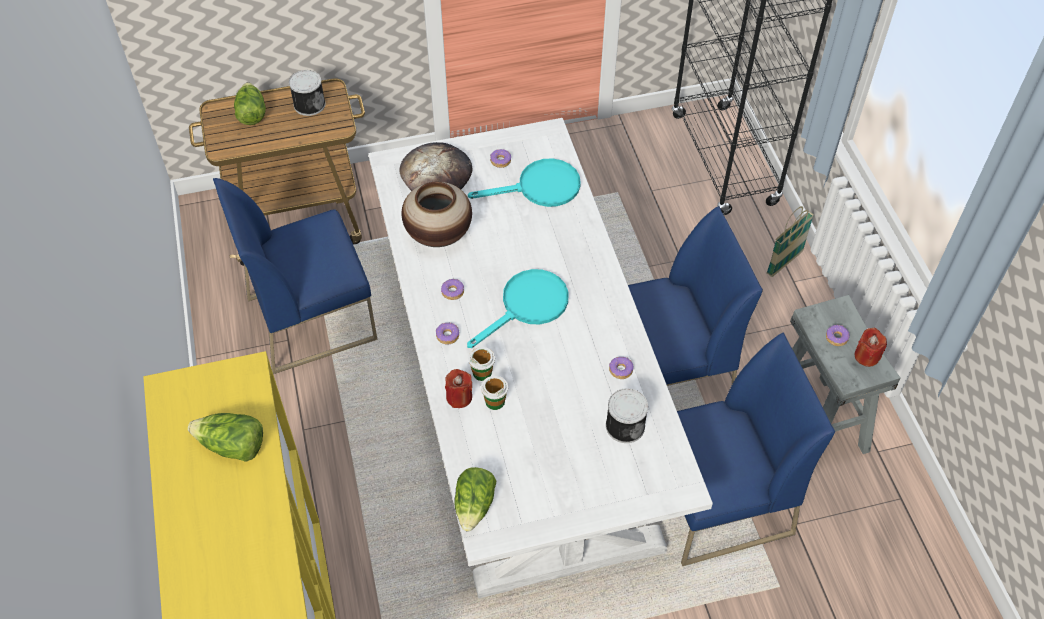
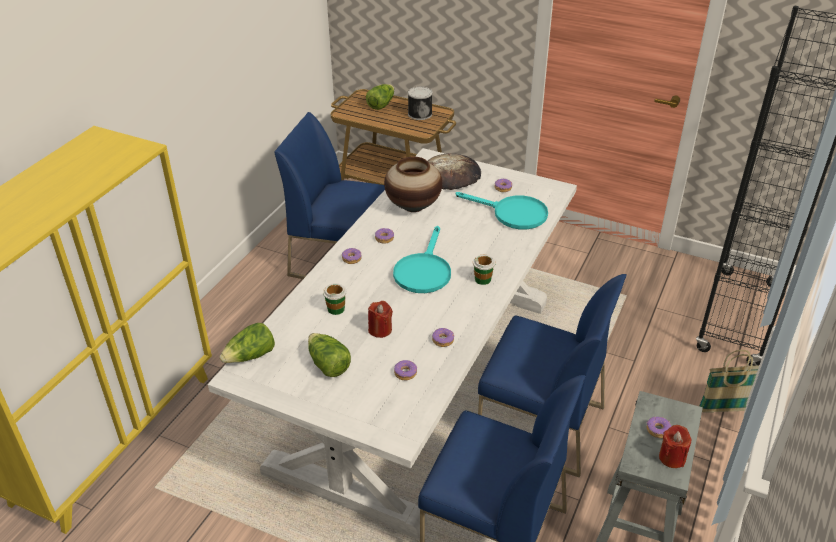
camera: 40 degrees right, 15 degrees down
(232, 446) = (84, 175): lettuce -> lettuce (328, 364)
(459, 397) = (317, 294): red candle -> red candle (380, 330)
(482, 372) = (348, 289): cup -> cup (483, 279)
(528, 306) = (423, 271): turquoise frying pan -> turquoise frying pan turned 105 degrees clockwise
(624, 425) = (405, 373): can -> donut

